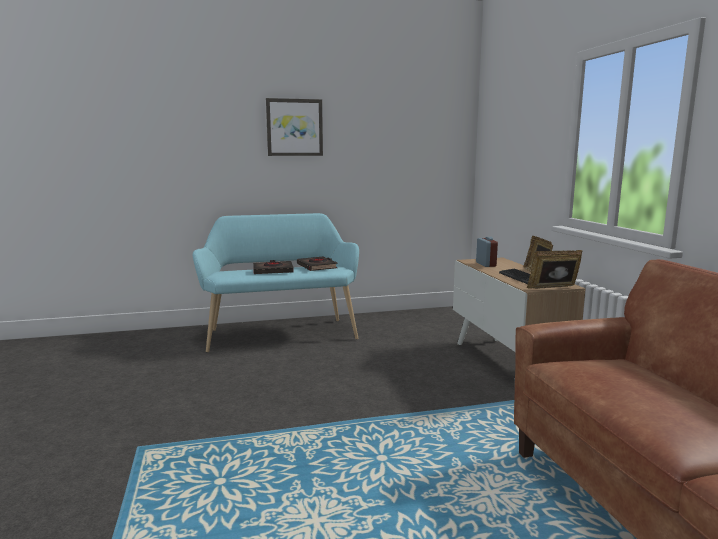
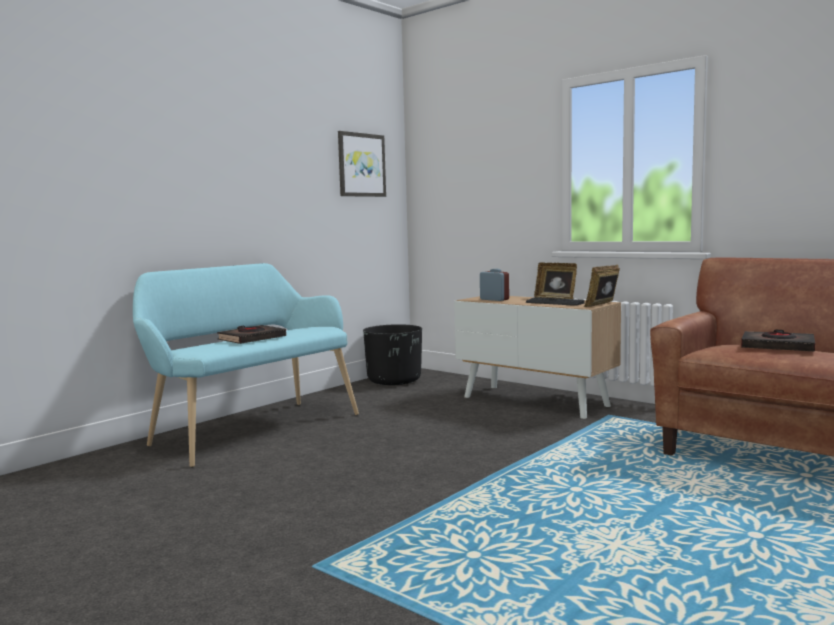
camera: 35 degrees left, 5 degrees down
(294, 127) = (227, 149): picture -> picture (361, 165)
(317, 267) = (294, 329): black book -> black book (777, 347)
(433, 315) = (394, 380): none -> black planter

